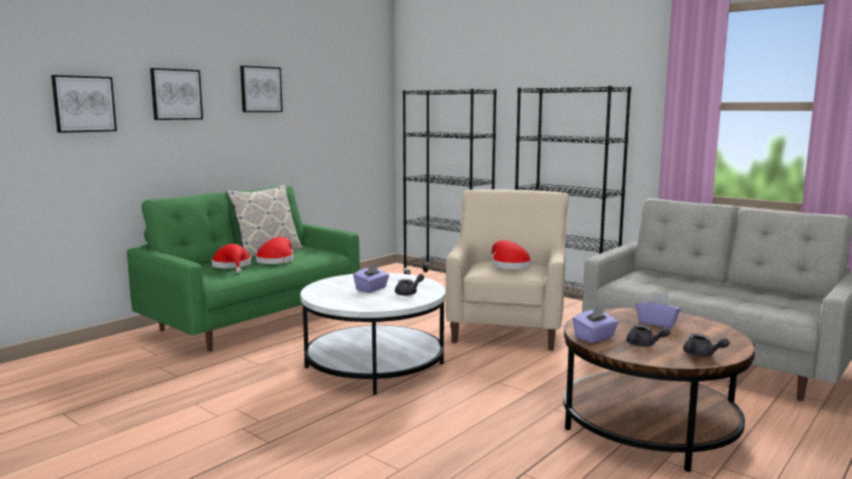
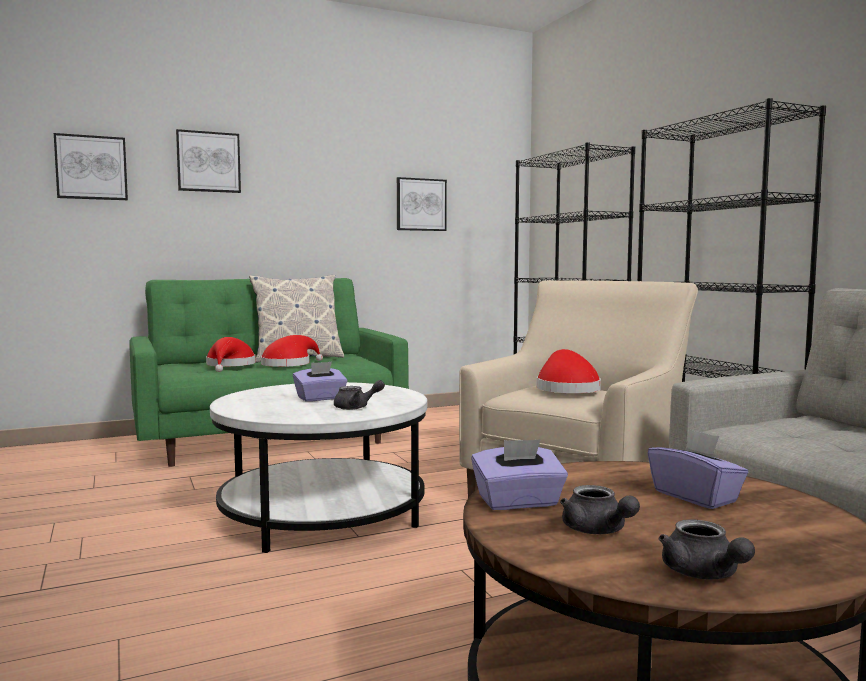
camera: 25 degrees right, 5 degrees down
(260, 89) = (324, 161): picture -> picture (421, 204)

